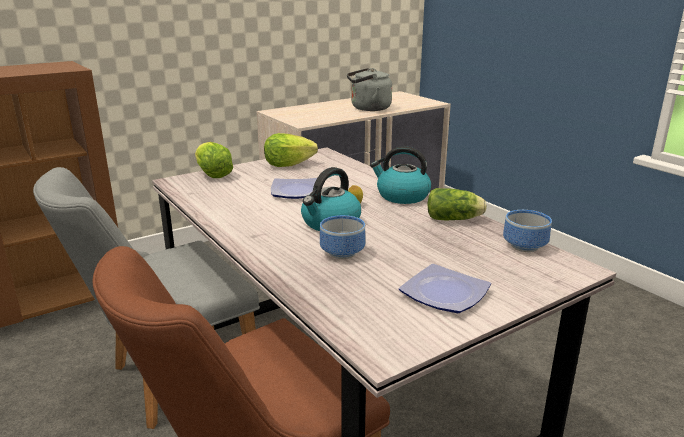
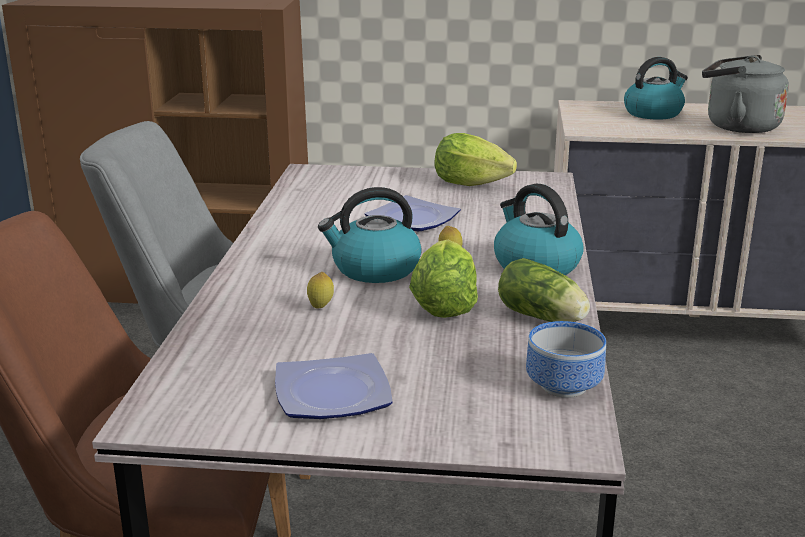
camera: 40 degrees right, 0 degrees up
(213, 175) = (360, 174): lettuce -> lettuce (444, 306)
(318, 109) = (653, 113): none -> kettle
(344, 253) = (321, 307): bowl -> lemon

